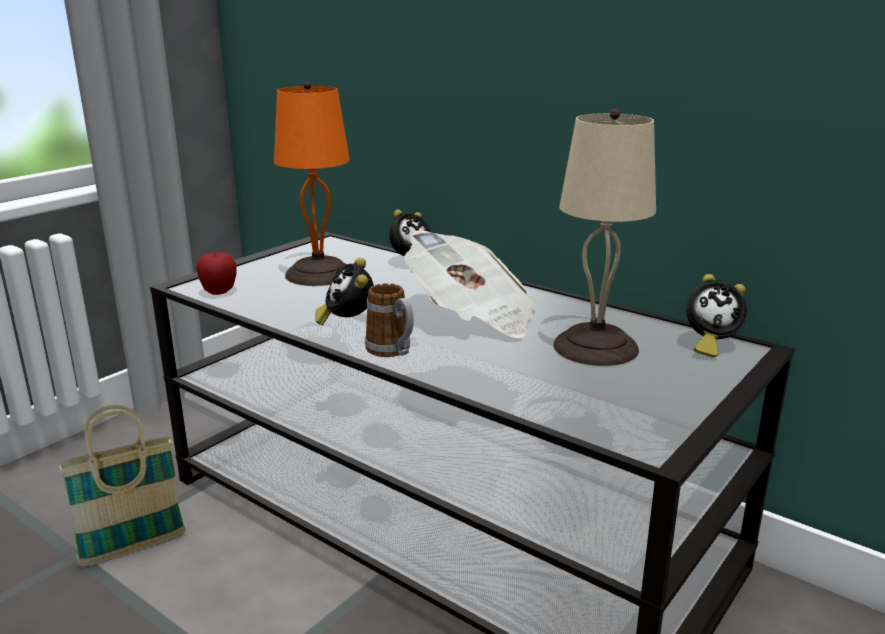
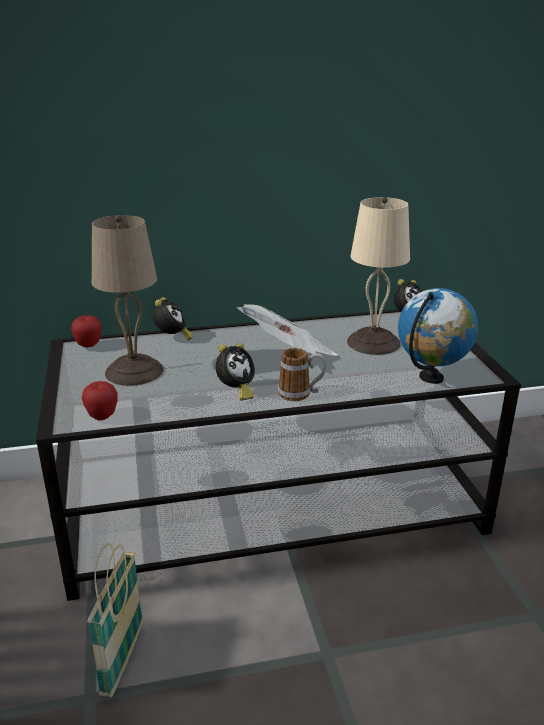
camera: 50 degrees left, 5 degrees up
(318, 273) = (133, 371): orange table lamp -> beige table lamp
(336, 244) = (88, 345): none -> apple
(347, 322) = (236, 391): alarm clock -> alarm clock turned 75 degrees counterclockwise
(569, 410) = (431, 378): none -> globe

